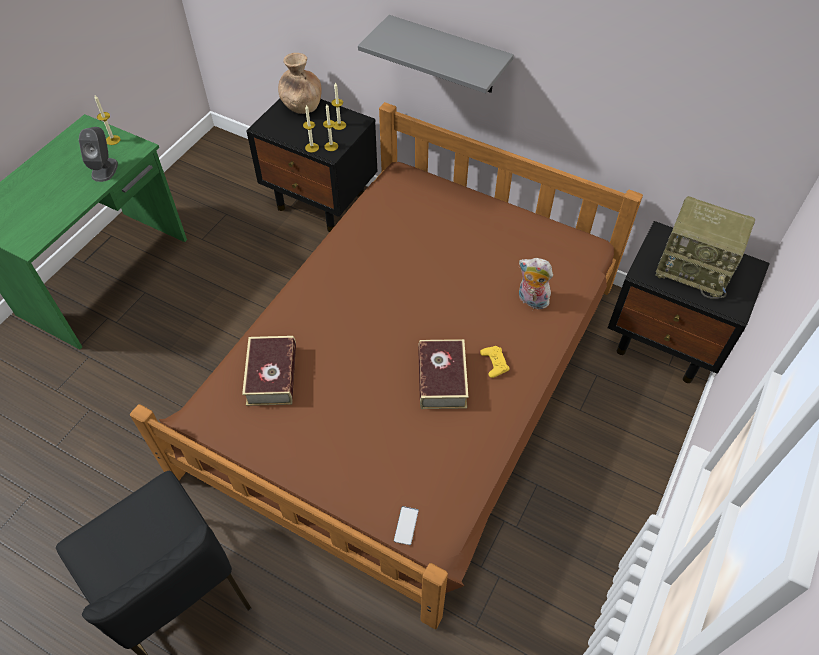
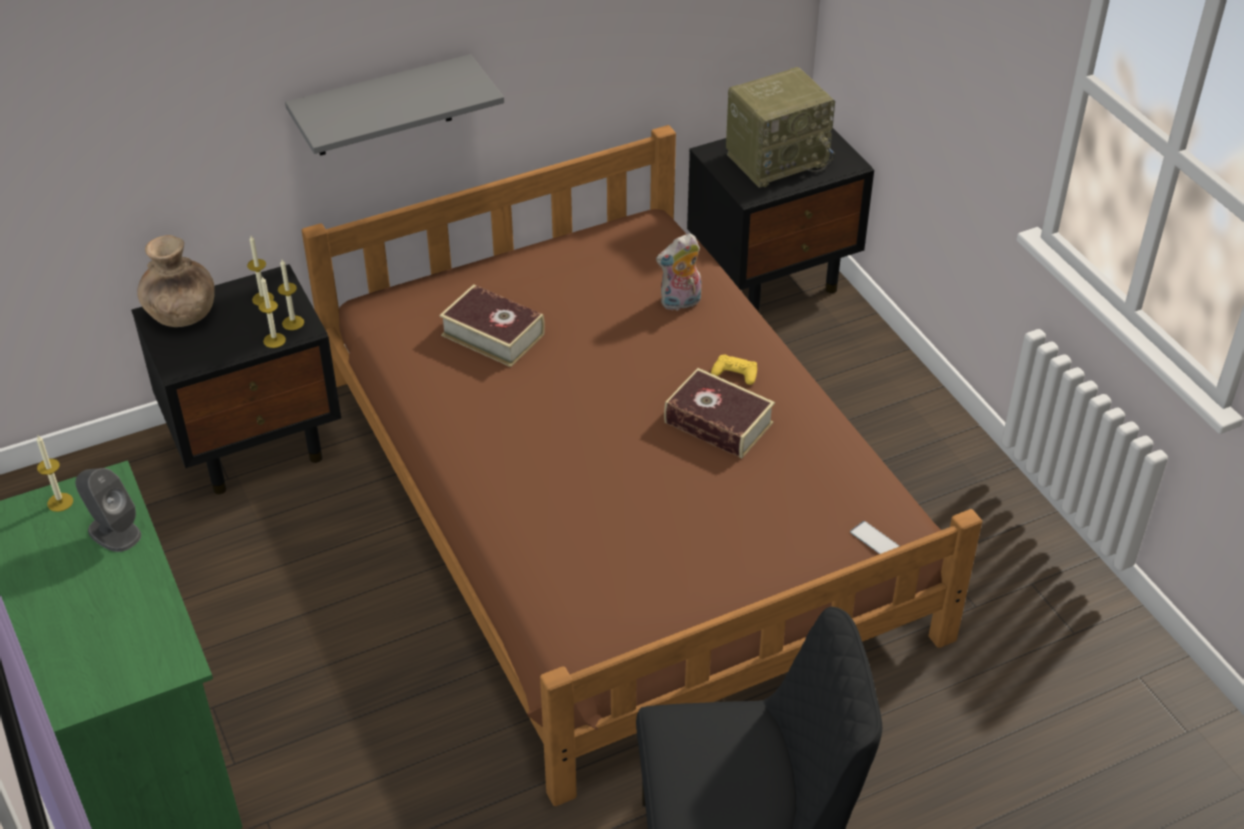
camera: 55 degrees left, 10 degrees down
(272, 375) = (579, 562): book -> book (493, 335)

